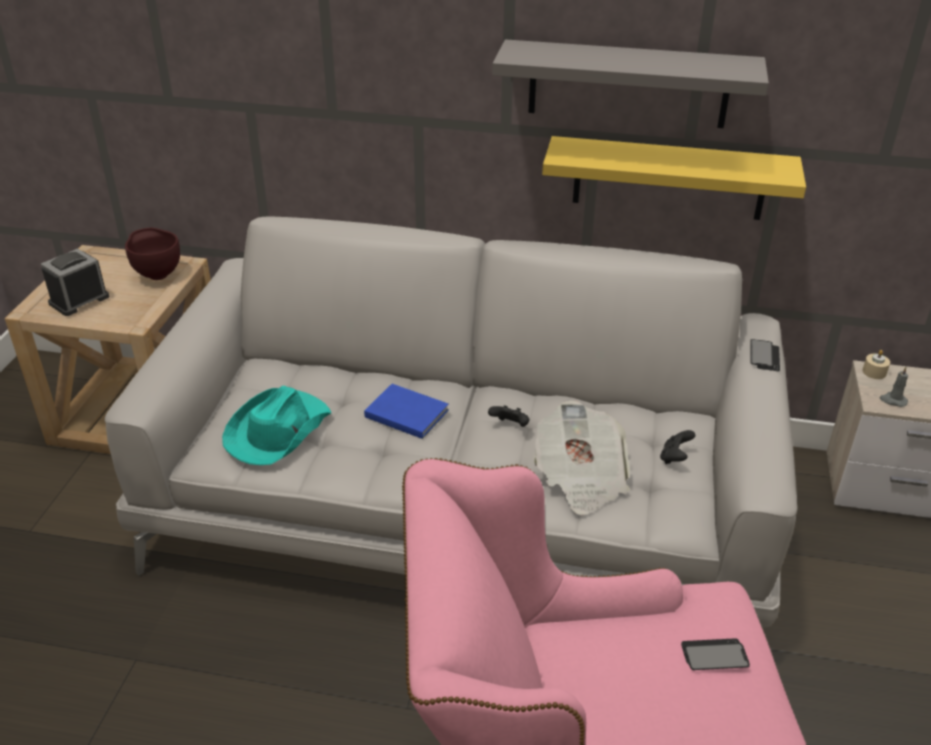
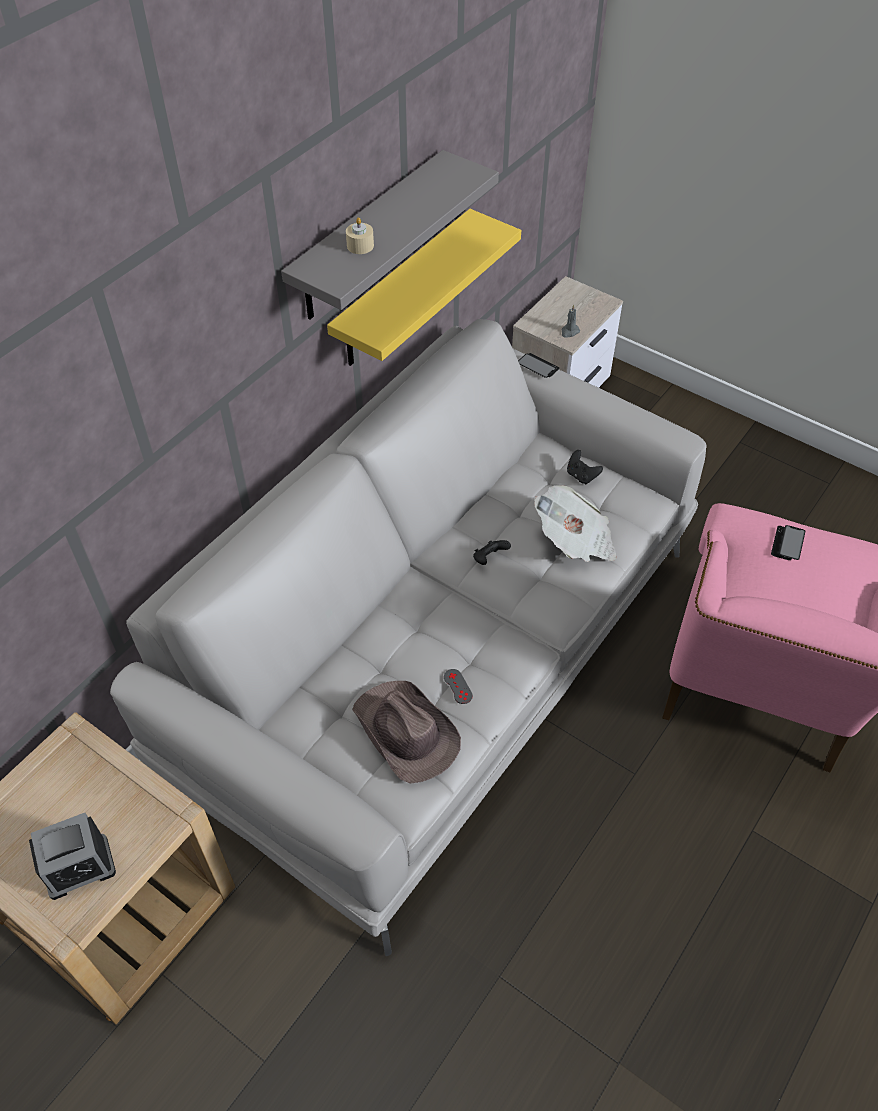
camera: 65 degrees left, 15 degrees up
(79, 300) = (79, 867): alarm clock -> alarm clock turned 90 degrees counterclockwise
(157, 274) = (77, 770): brown bowl -> none
(277, 430) = (405, 733): turquoise hat -> brown hat
(344, 448) = (458, 686): none -> grey game controller
(405, 412) = (433, 624): blue book -> none
(874, 372) = (533, 323): beige candle -> beige candle (360, 246)

